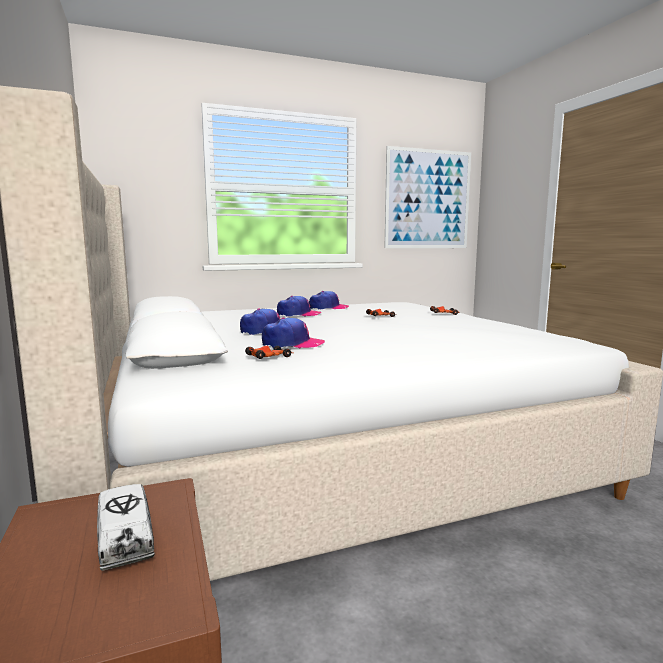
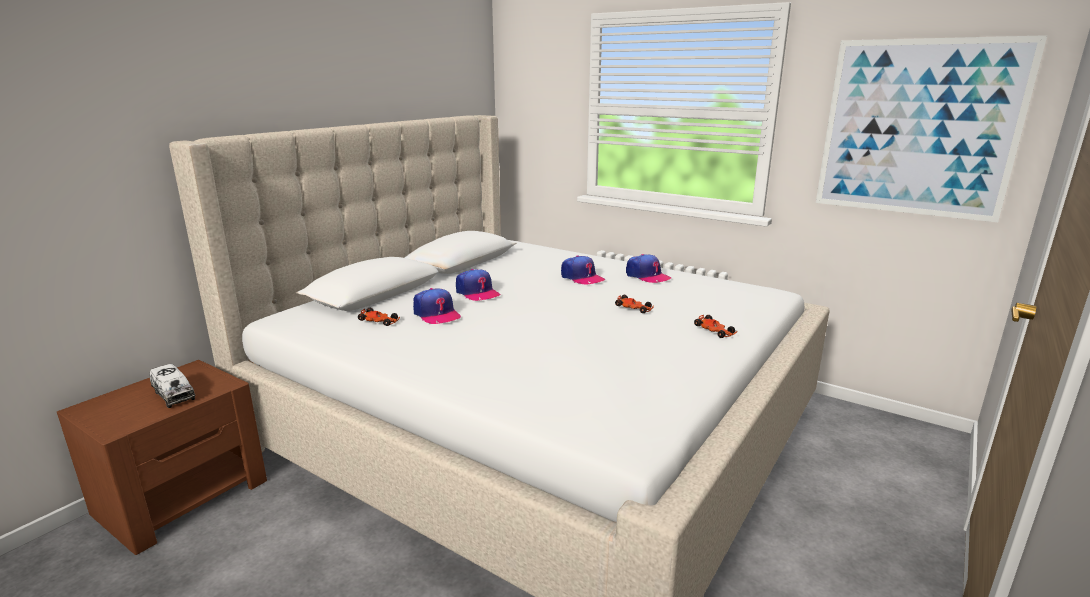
camera: 55 degrees right, 10 degrees up
(125, 537) = (173, 395): toy truck -> toy truck turned 105 degrees clockwise

